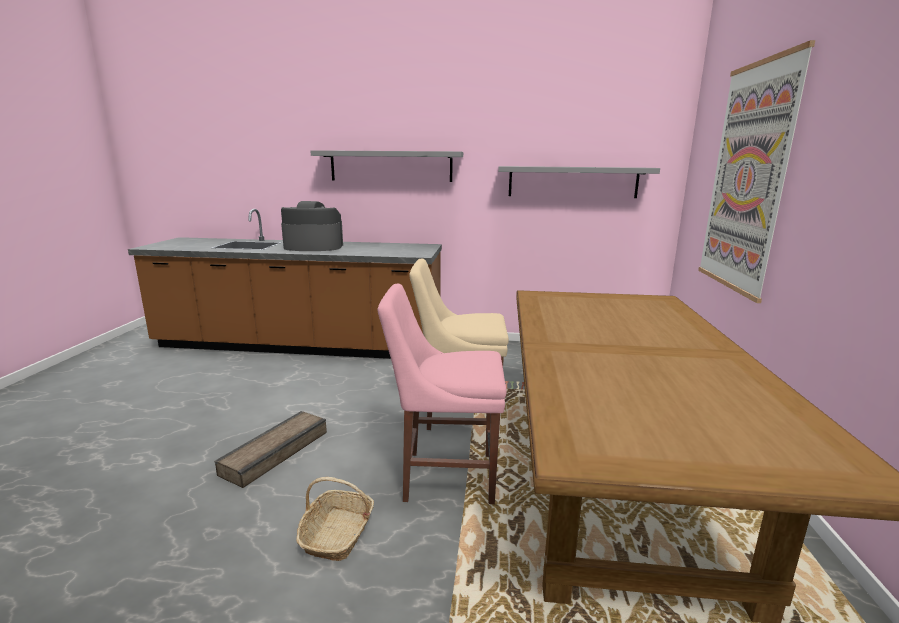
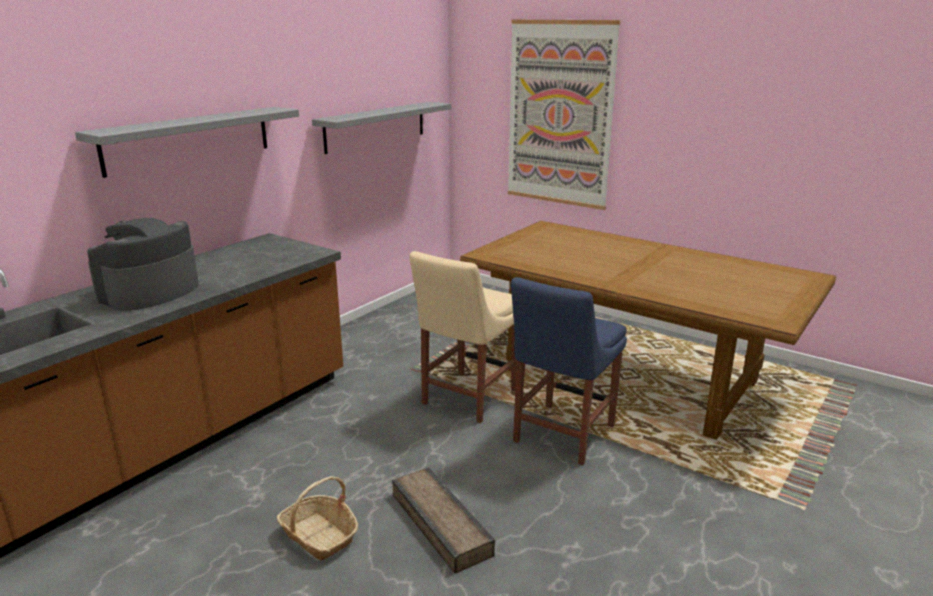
camera: 60 degrees left, 5 degrees up
(338, 534) = (605, 508): basket -> basket (319, 536)
(443, 476) = (561, 436): pink chair -> blue chair

